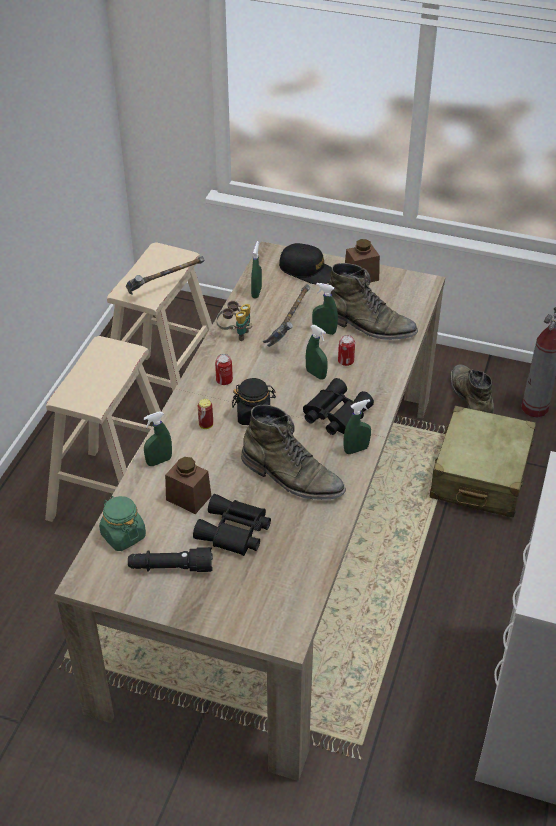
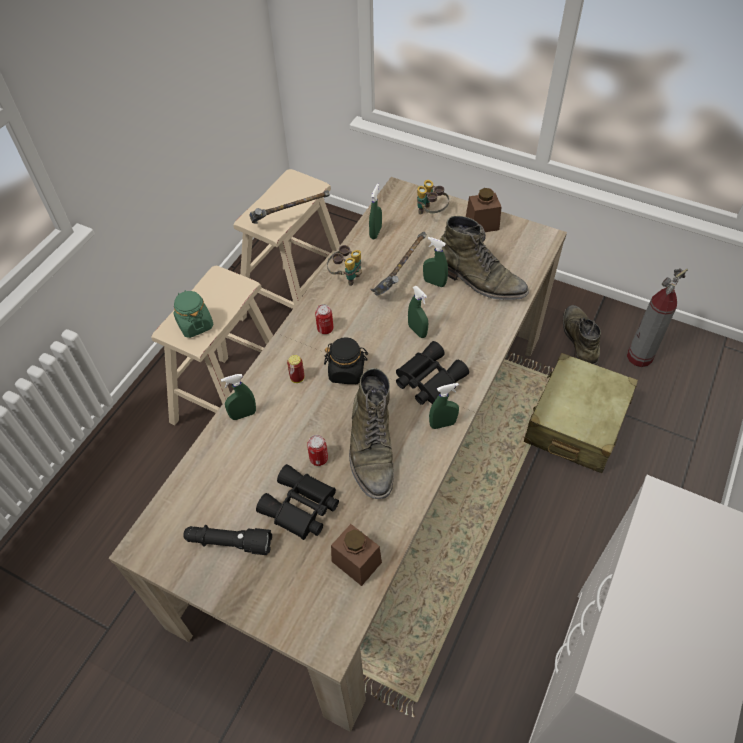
camera: 10 degrees right, 10 degrees up
(123, 535) = (190, 498): green jar -> green jar (195, 324)
(188, 498) = (263, 461): brown jar -> brown jar (356, 562)
(292, 477) = (371, 449): green boot -> green boot turned 45 degrees clockwise
(308, 271) = (430, 213): black cap -> binoculars
(345, 361) = (450, 319): can -> can (318, 458)

